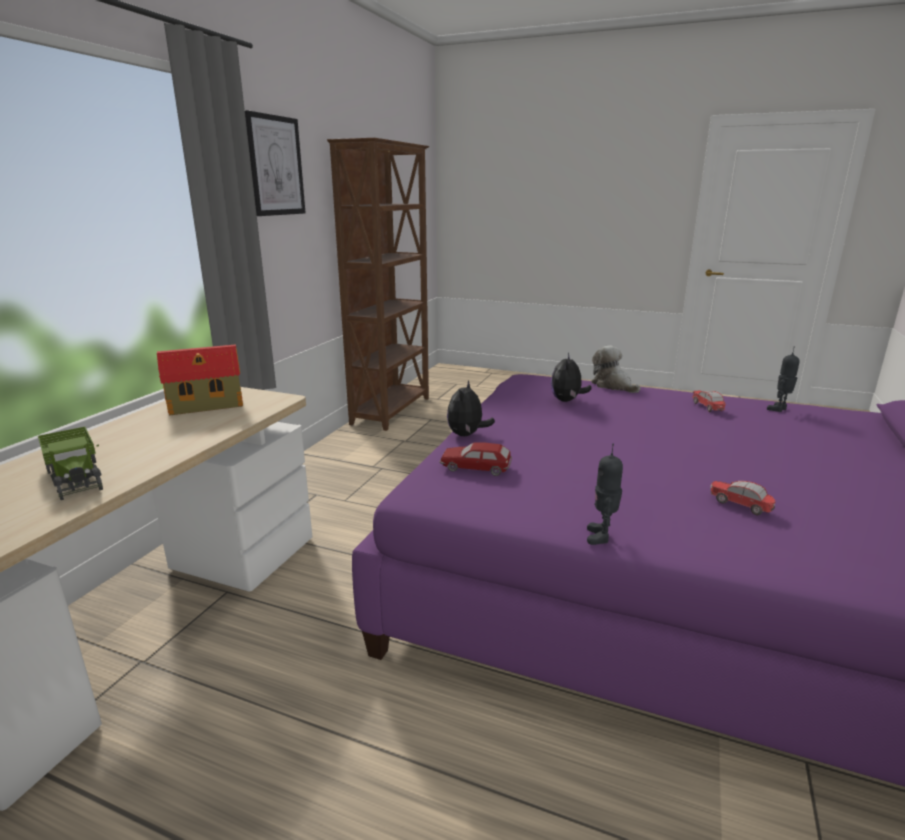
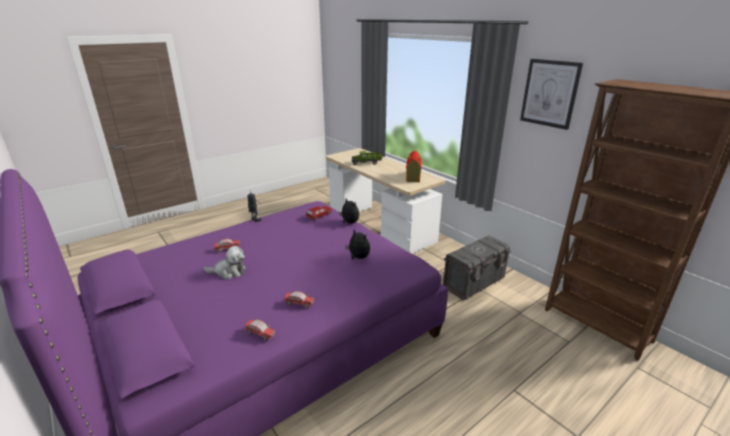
camera: 120 degrees right, 5 degrees up
(360, 471) = (474, 283): none -> grey storage box
(613, 385) = (372, 291): plush toy -> plush toy (228, 272)
(779, 409) = (260, 334): toy robot -> toy car

